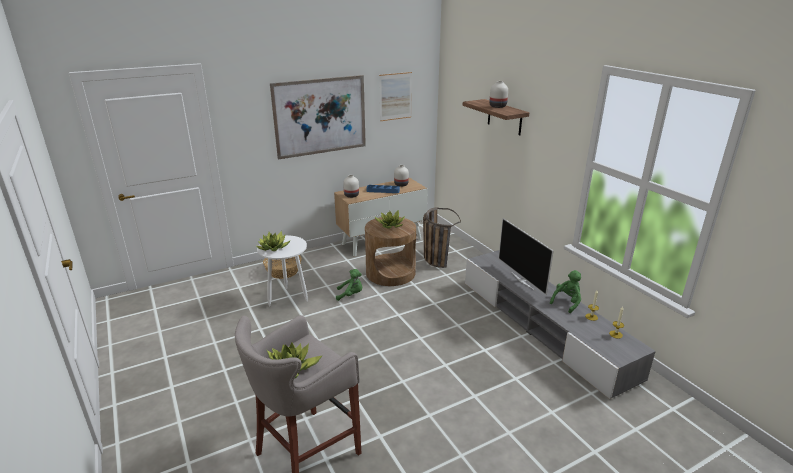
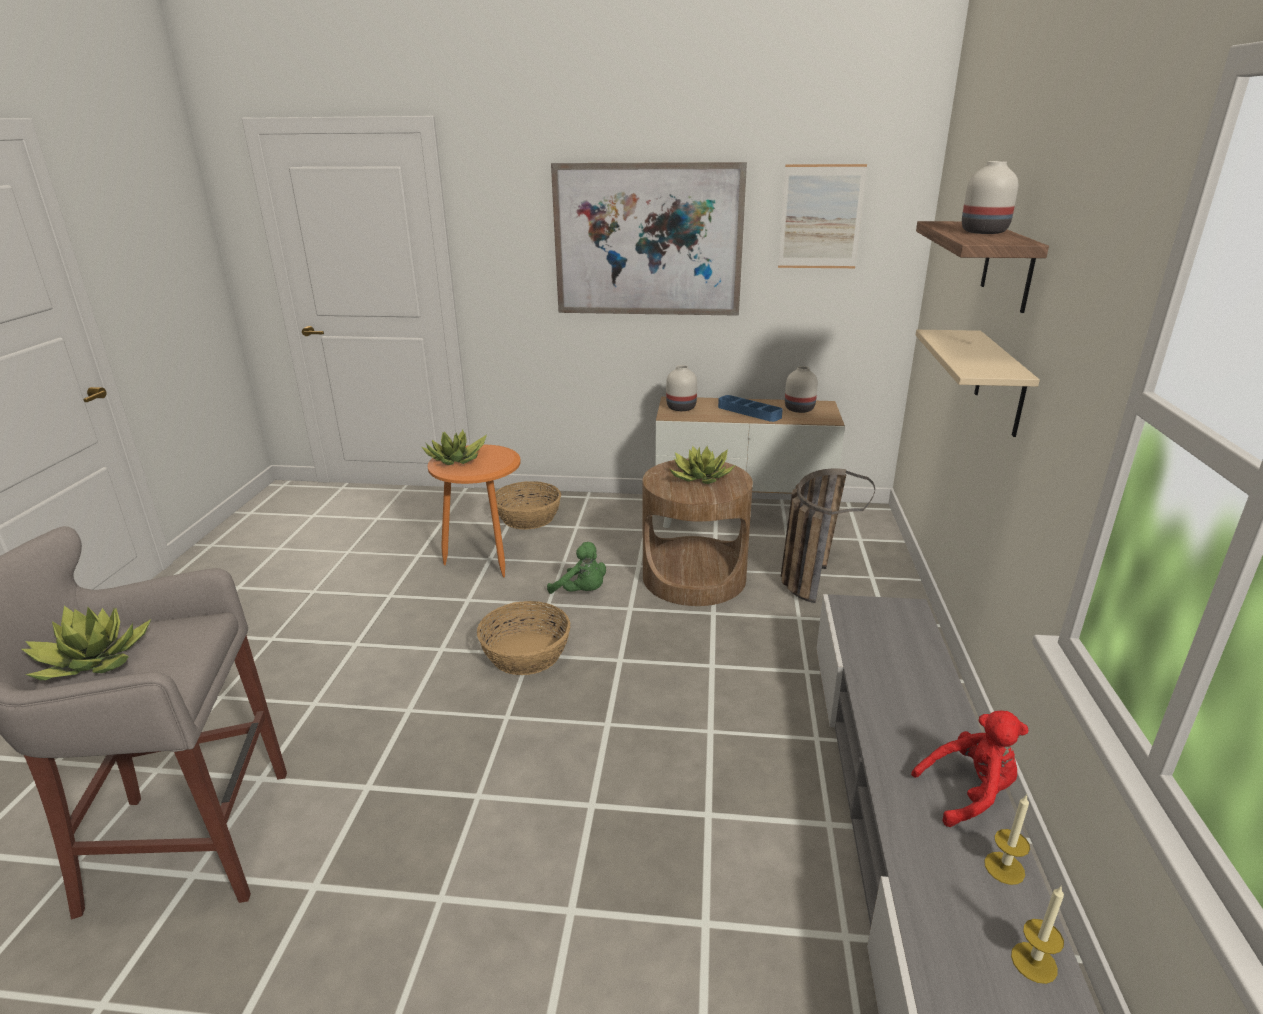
camera: 35 degrees right, 0 degrees up
(287, 297) = (485, 560): white side table -> orange side table
(357, 327) = (526, 653): none -> basket
(512, 161) = (1000, 383): none -> beige shelf
(523, 281) = (904, 689): television -> none
(566, 302) = (969, 793): green plush toy -> red plush toy

